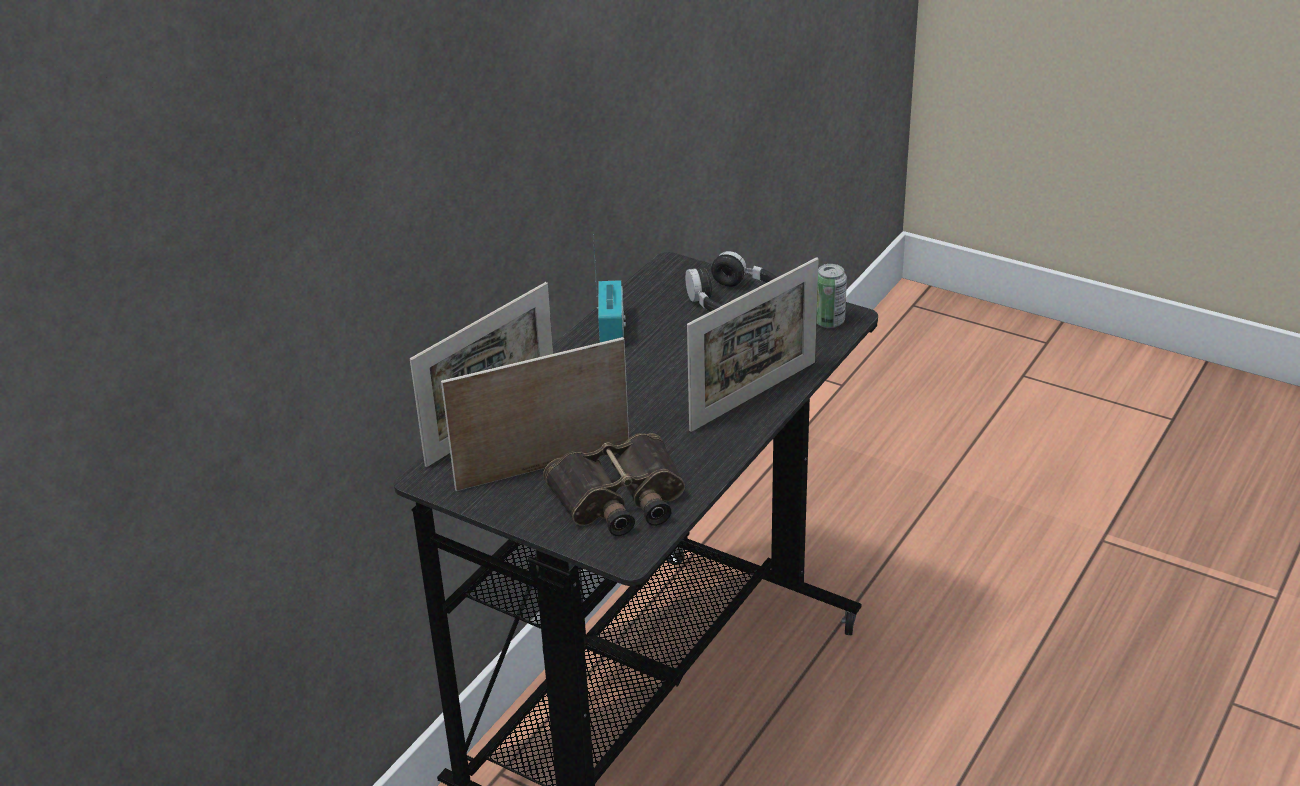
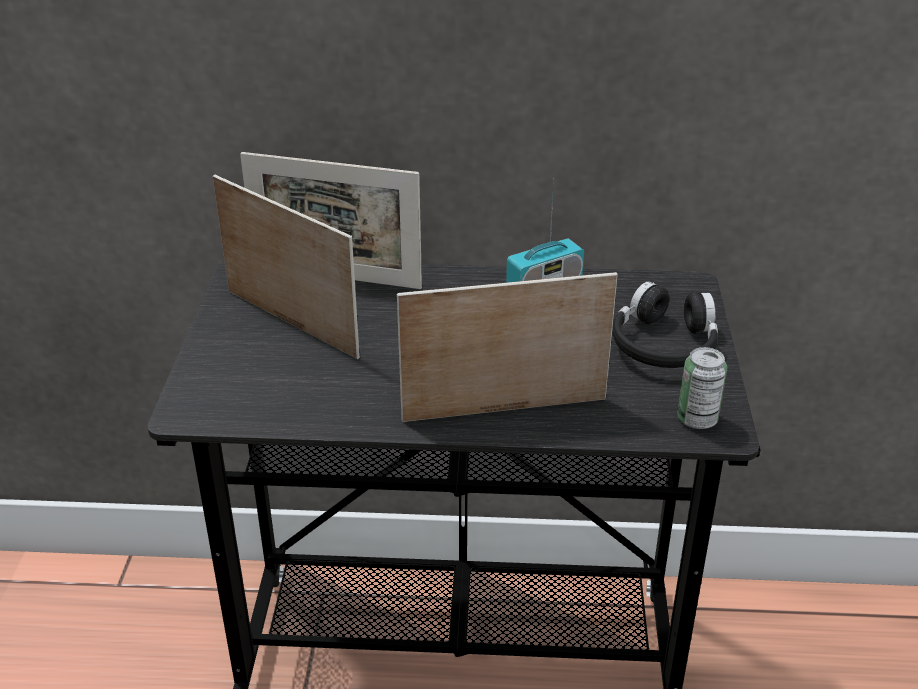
camera: 60 degrees right, 0 degrees up
(620, 499) = (269, 381): binoculars -> none
(753, 396) = (504, 409): picture frame -> picture frame turned 150 degrees clockwise

